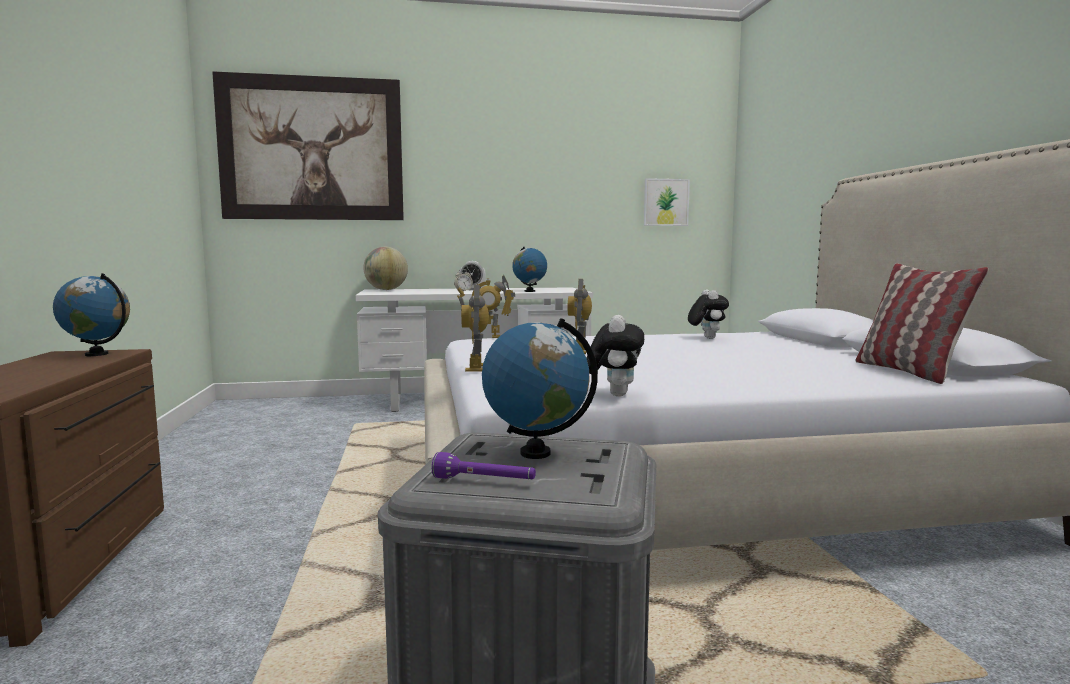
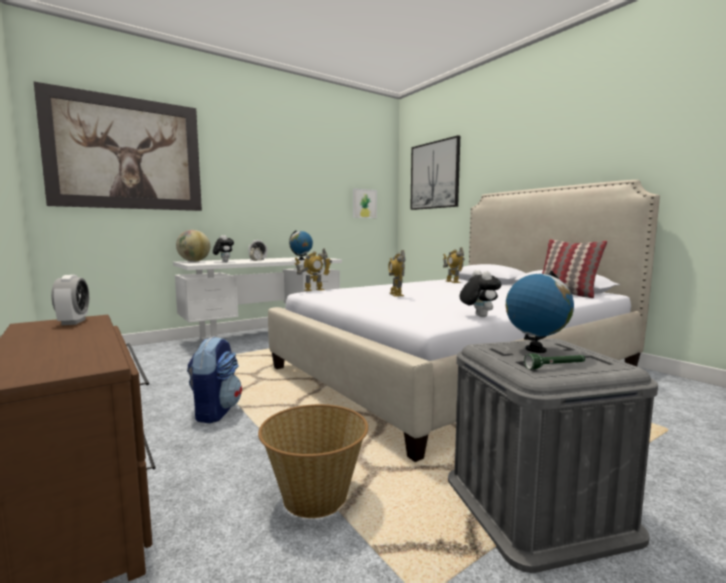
camera: 25 degrees left, 0 degrees up
(97, 354) = (73, 322): globe -> alarm clock
(269, 617) = (315, 497): none -> basket
(298, 489) = (215, 411): none -> backpack
(476, 368) = (364, 309): toy robot -> toy robot (452, 282)
(484, 481) = (555, 367): purple flashlight -> green flashlight
(706, 338) = (436, 283): plush toy -> plush toy (223, 262)
(781, 149) = (434, 175): none -> picture

